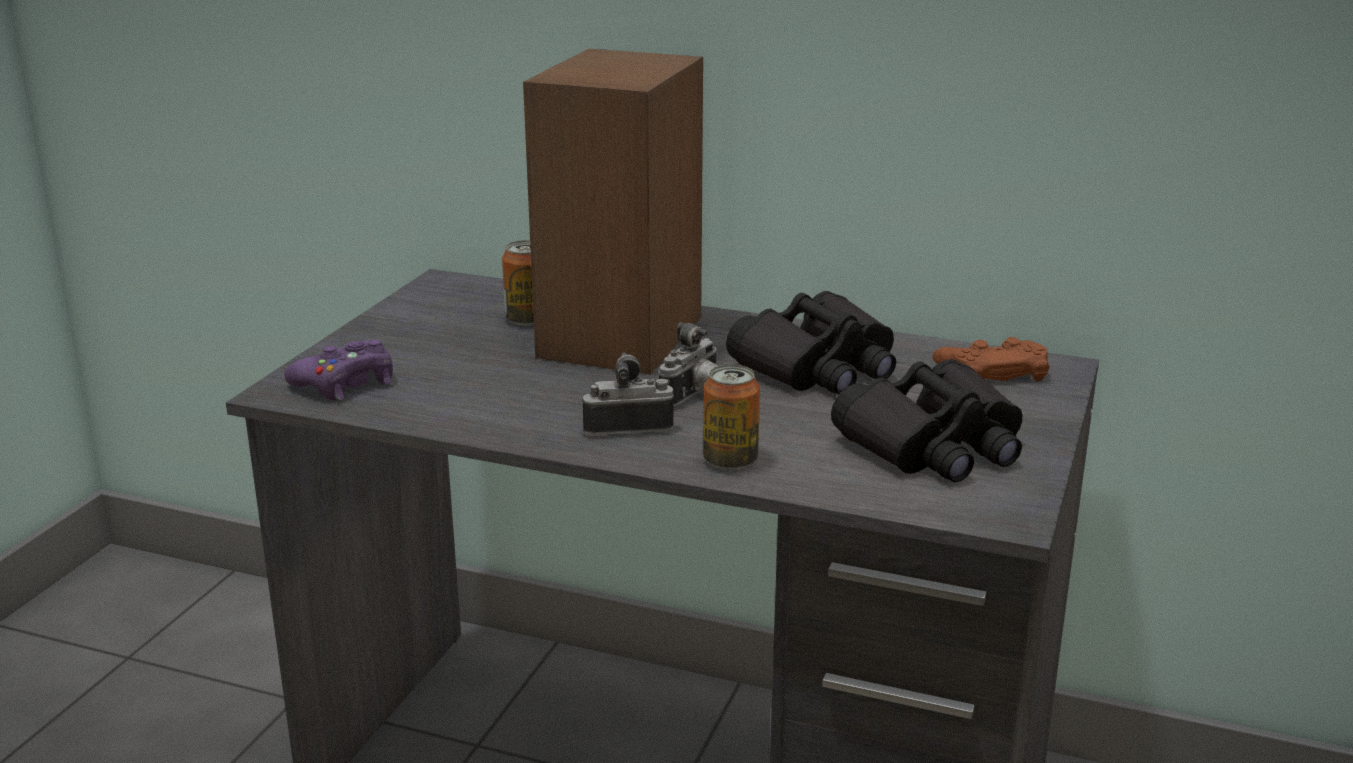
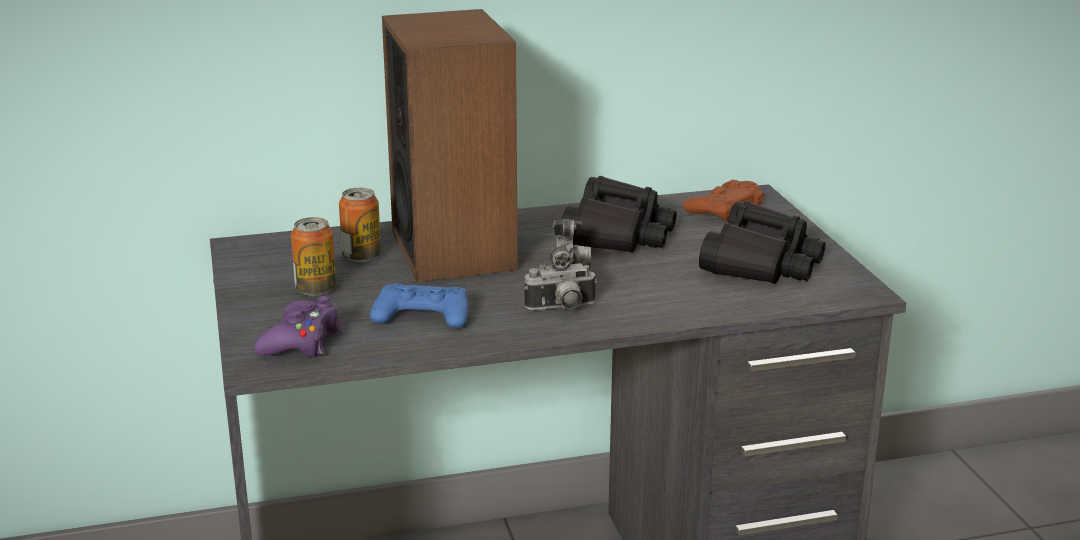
camera: 35 degrees left, 0 degrees up
(485, 392) = (422, 316): none -> blue game controller
(627, 427) = (561, 309): camera -> camera turned 150 degrees counterclockwise
(730, 460) = (661, 309): can -> can (316, 289)

